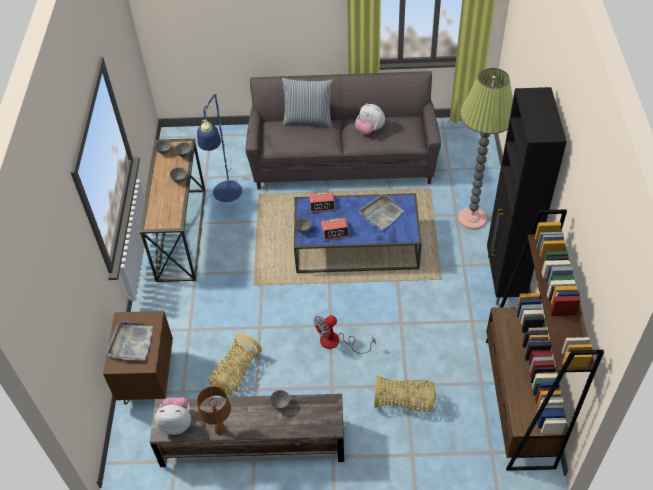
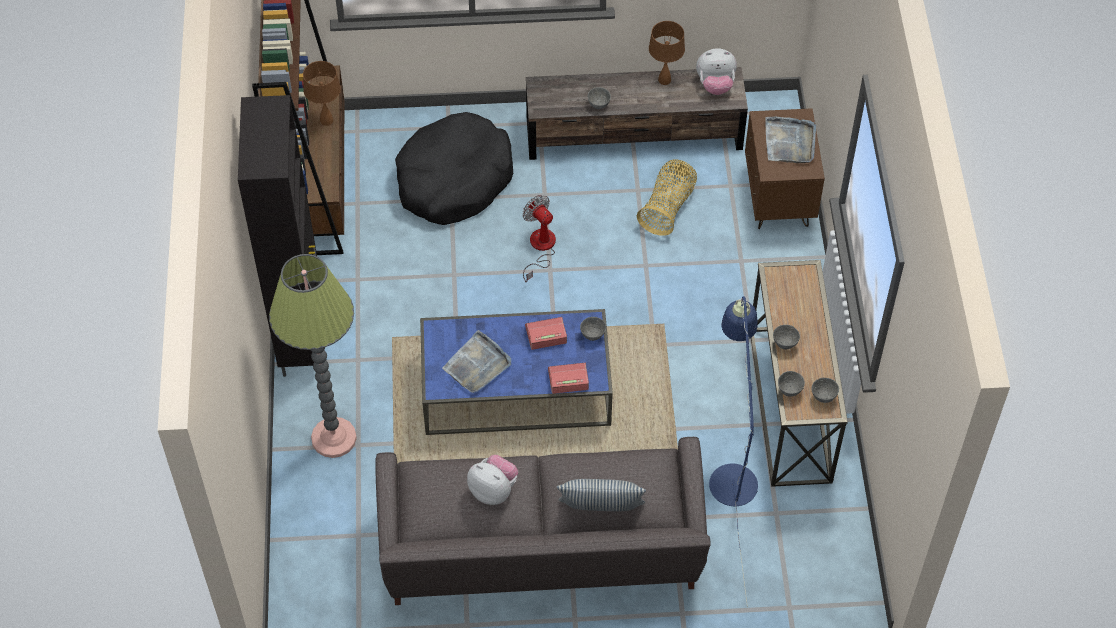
camera: 175 degrees right, 5 degrees up
(337, 342) = (540, 248): fan -> fan turned 90 degrees counterclockwise
(404, 402) = (454, 180): basket -> black dog bed
(513, 378) = (326, 121): none -> brown table lamp

